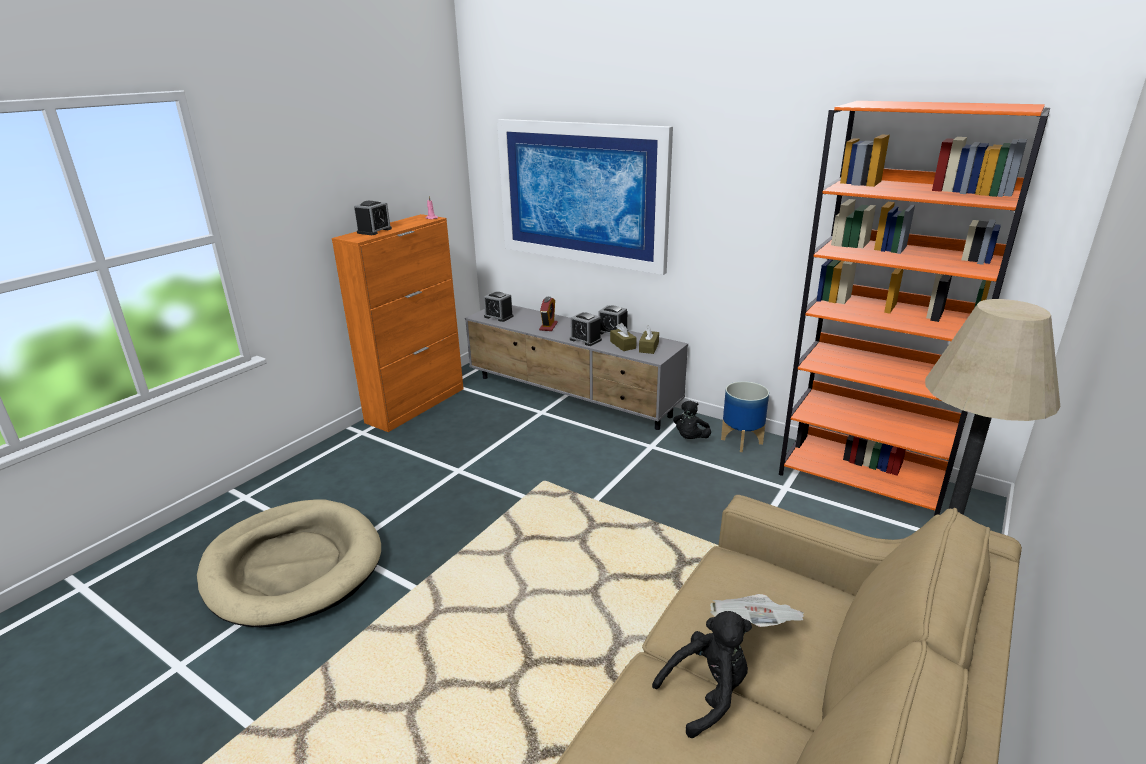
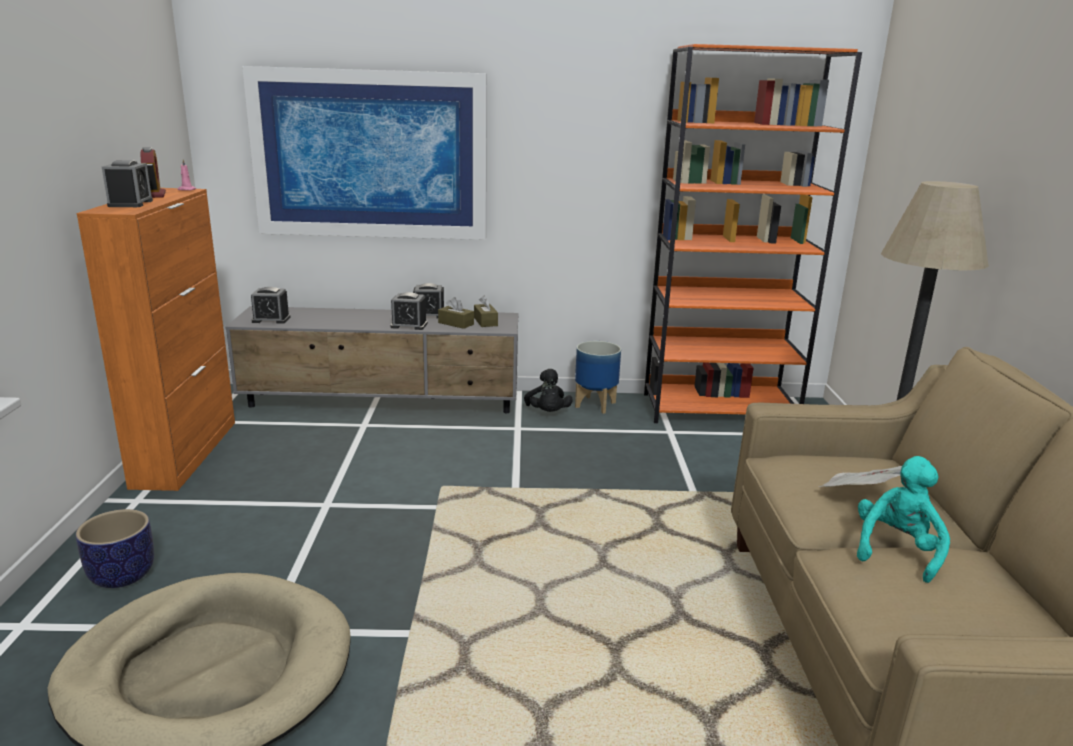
camera: 35 degrees left, 5 degrees down
(311, 482) = (121, 575): none -> planter
(548, 326) = (348, 320): alarm clock -> alarm clock (154, 195)
(707, 693) = (896, 550): black plush toy -> turquoise plush toy

